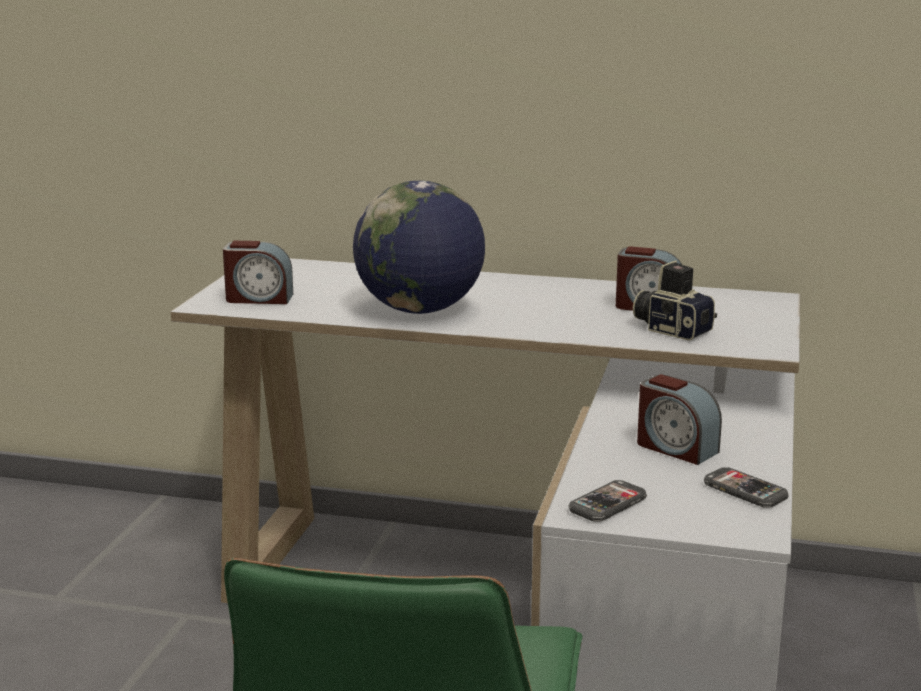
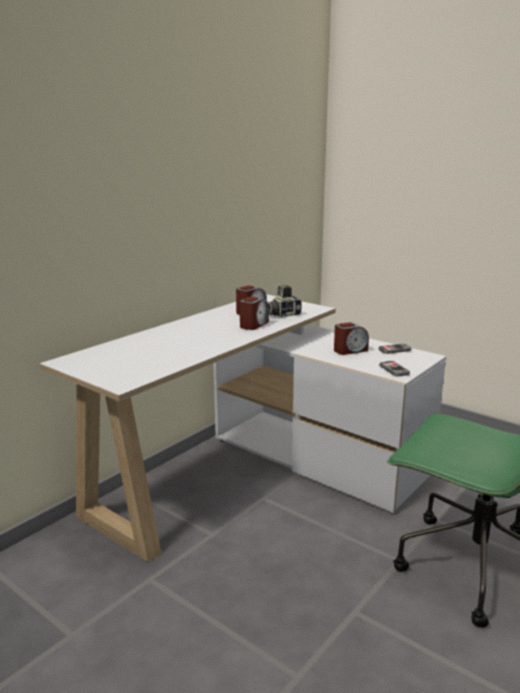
camera: 65 degrees left, 0 degrees up
(259, 298) = (131, 371): alarm clock -> alarm clock (254, 325)
(420, 310) = (202, 344): globe -> none

